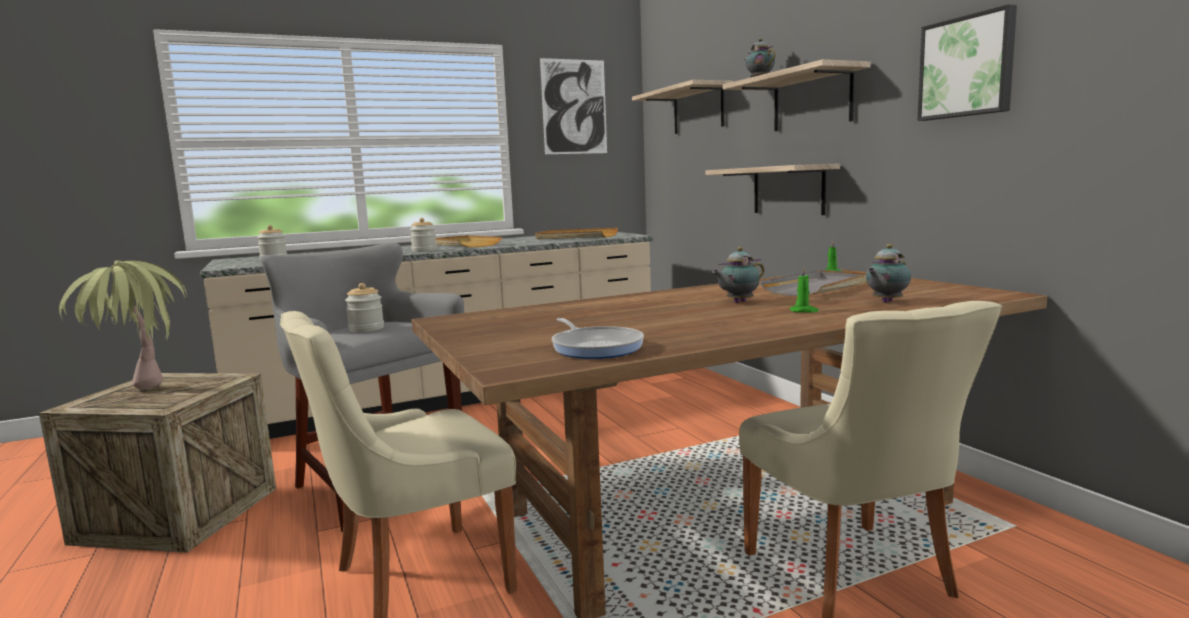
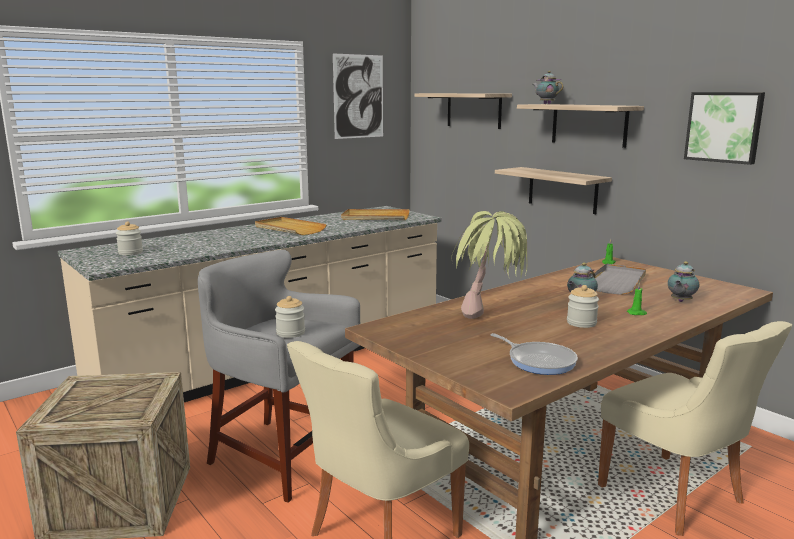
camera: 15 degrees left, 5 degrees up
(139, 397) = (96, 406): potted plant -> potted plant (489, 324)
(424, 251) = (266, 240): jar -> jar (581, 323)

